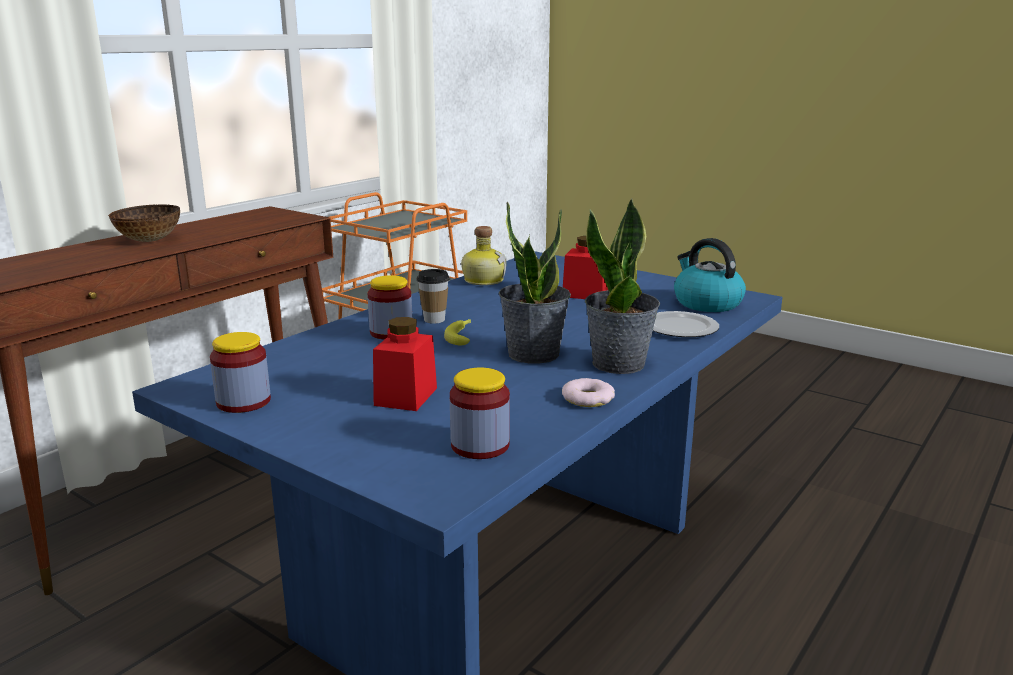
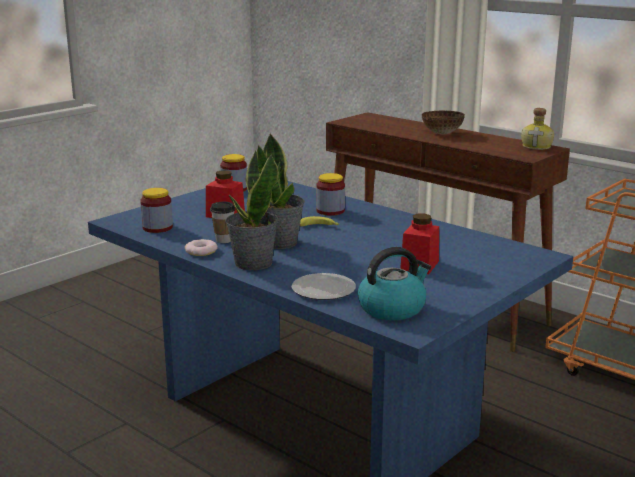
camera: 95 degrees right, 0 degrees up
(434, 320) = (354, 220): cup -> cup (223, 240)
(483, 280) = (458, 234): bottle -> bottle (537, 146)

